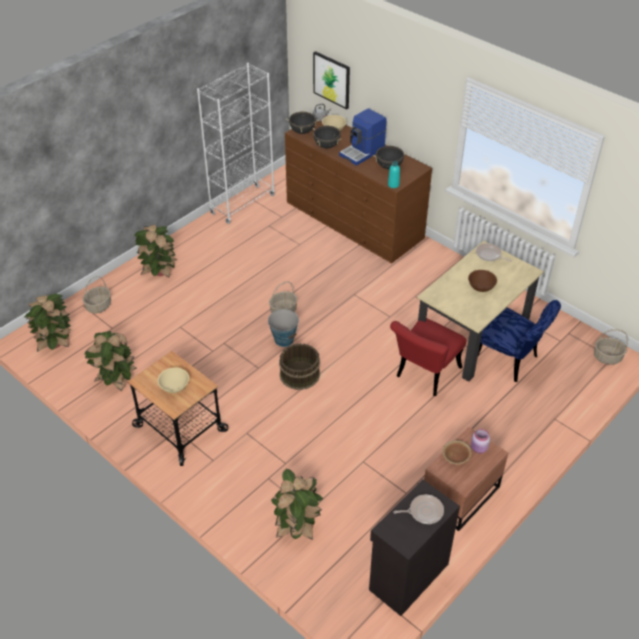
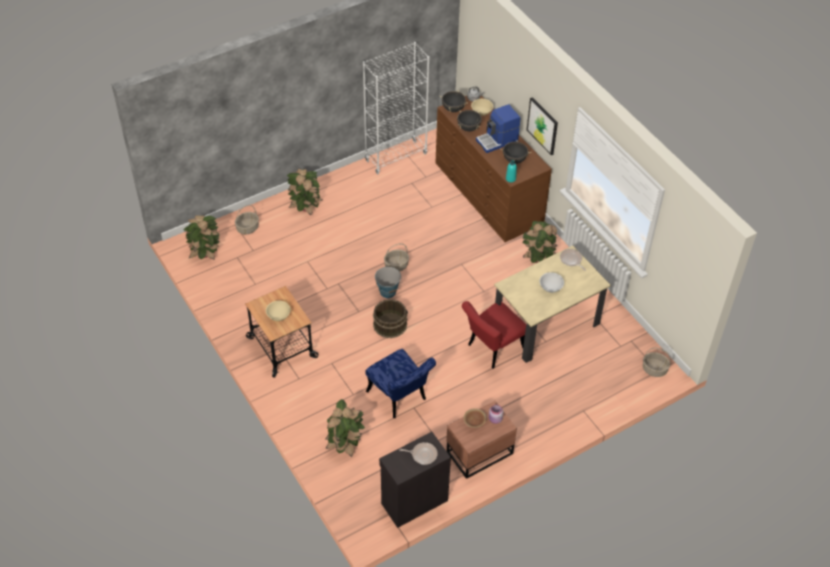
camera: 15 degrees right, 5 degrees up
(115, 380) = (243, 295): potted plant -> potted plant (537, 259)
(332, 79) = (488, 68): picture -> picture (543, 125)
(481, 287) = (550, 287): brown bowl -> white bowl
(510, 361) = (568, 354): blue chair -> blue chair (400, 398)

